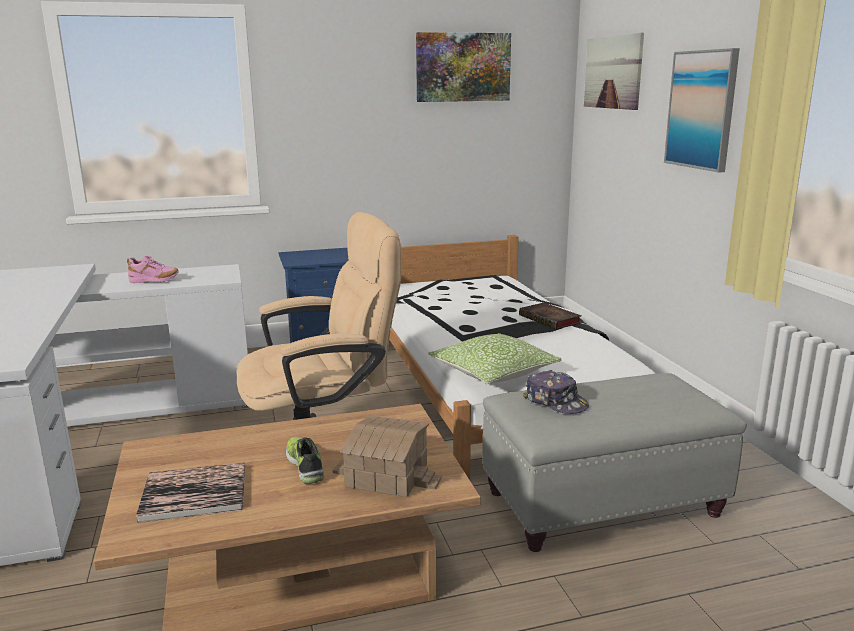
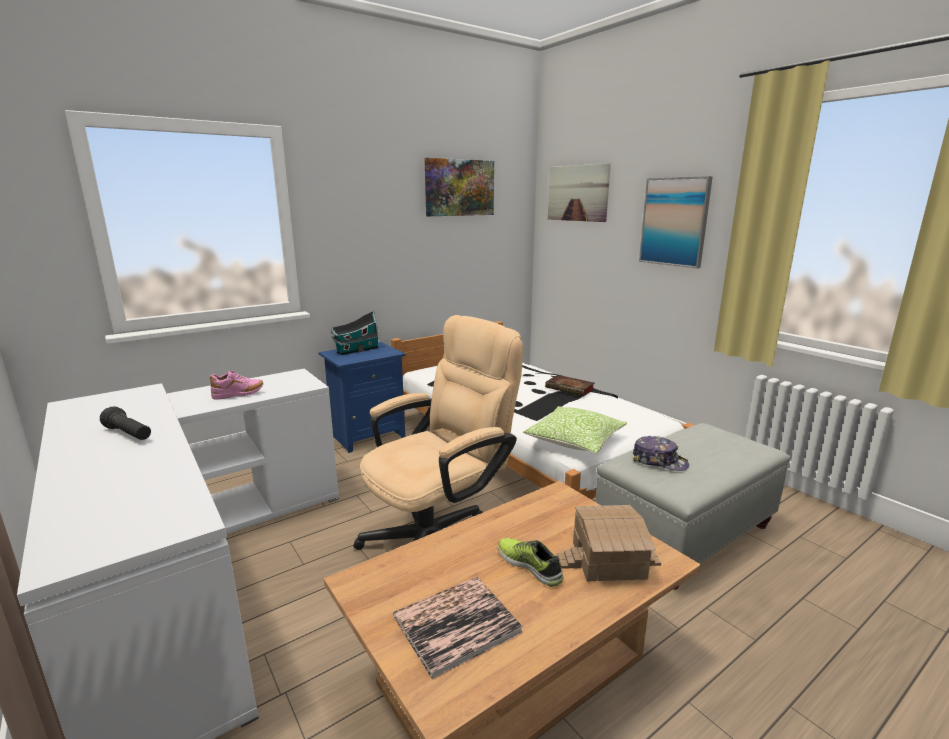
camera: 20 degrees left, 0 degrees up
(28, 299) = (129, 434): none -> black flashlight
(317, 253) = (356, 350): none -> toy house

